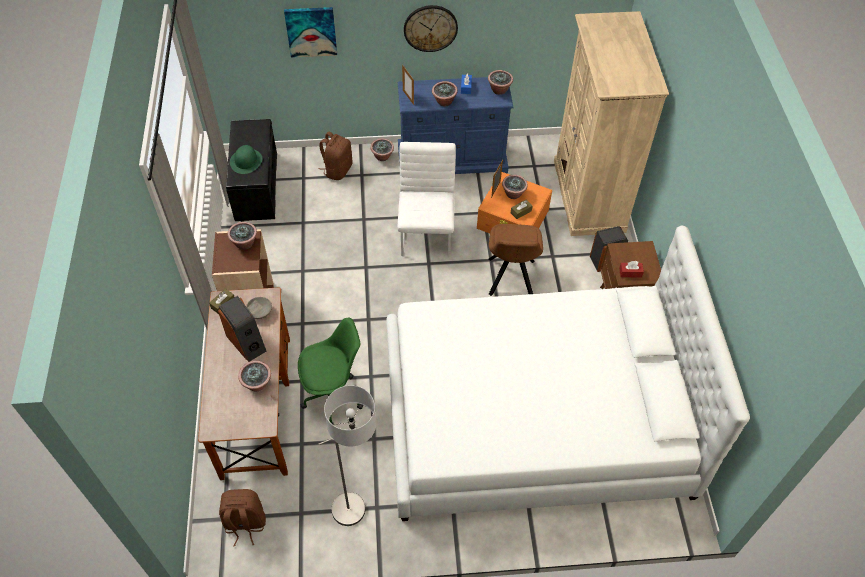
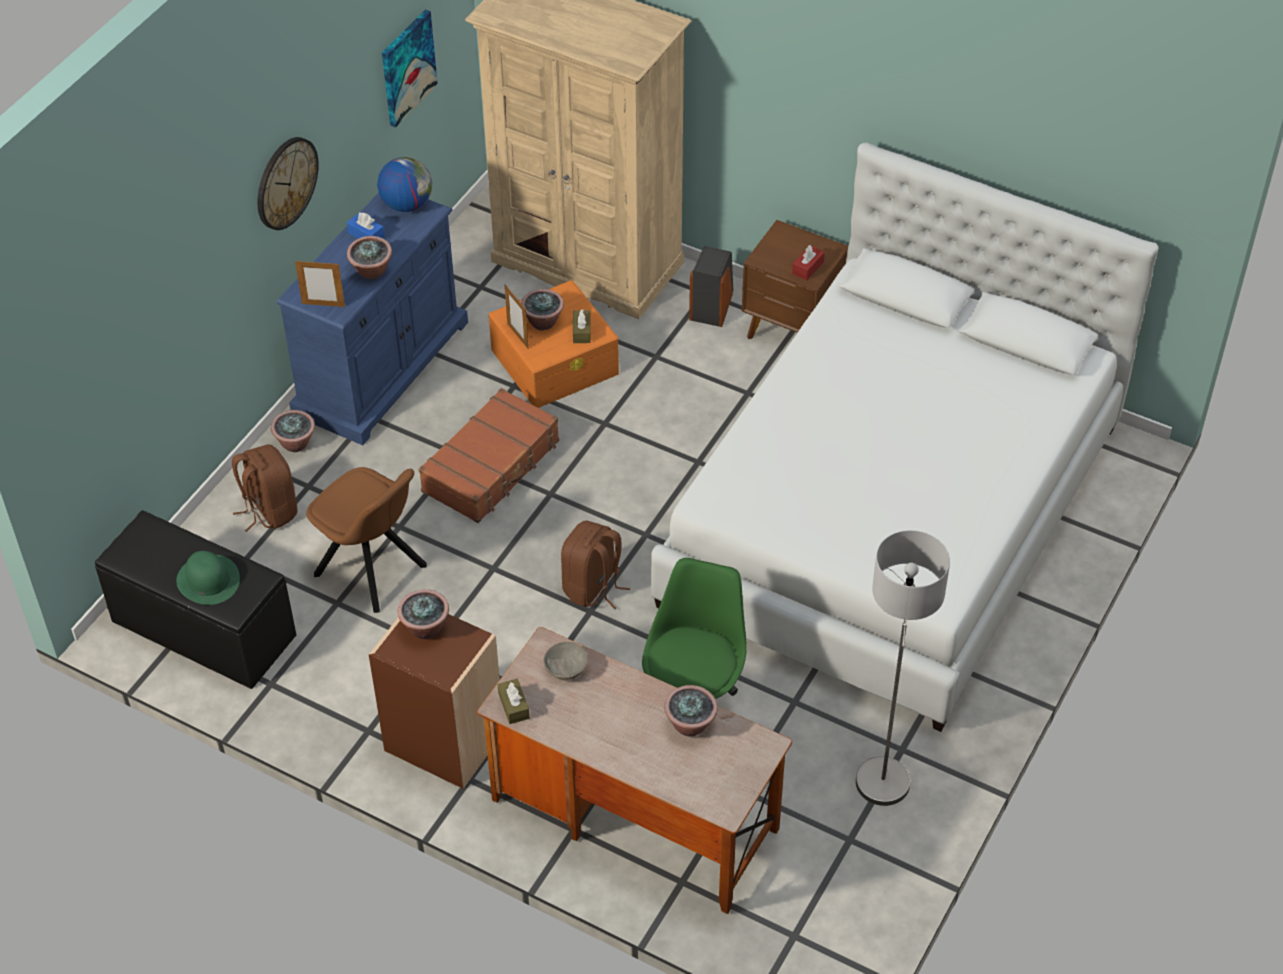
camera: 55 degrees left, 5 degrees down
(245, 524) = (820, 914): brown backpack -> brown backpack (593, 587)
(247, 342) = (608, 706): speaker -> none
(311, 31) = (157, 309): picture -> picture (407, 67)
(426, 232) = (492, 467): white chair -> brown suitcase
(499, 90) = (407, 204): potted plant -> globe
(511, 278) = (654, 419): brown chair -> brown chair (372, 570)

